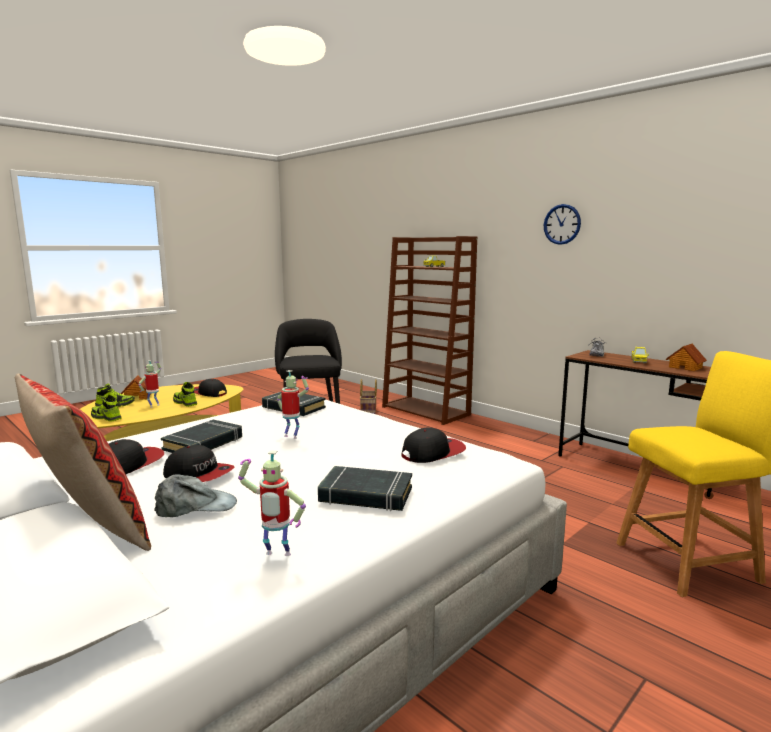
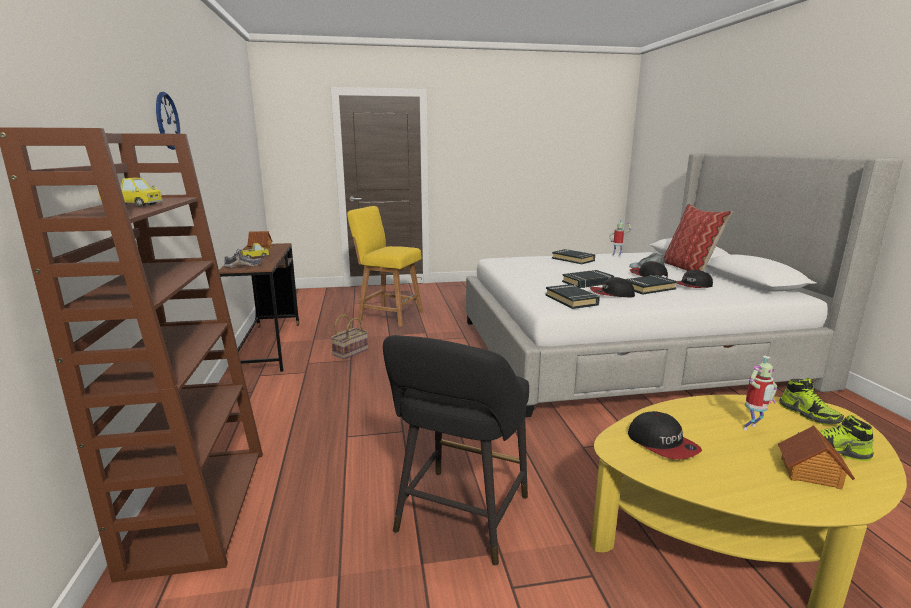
camera: 145 degrees left, 5 degrees up
(185, 403) = (698, 421): shoe -> none
(292, 436) = (588, 283): toy robot -> black book
(369, 410) = (267, 565): basket -> basket (350, 351)
(433, 453) = (523, 262): cap -> cap (611, 294)

